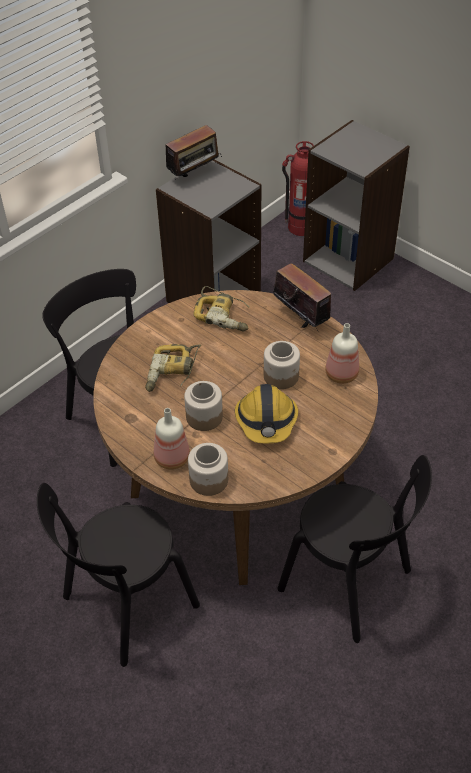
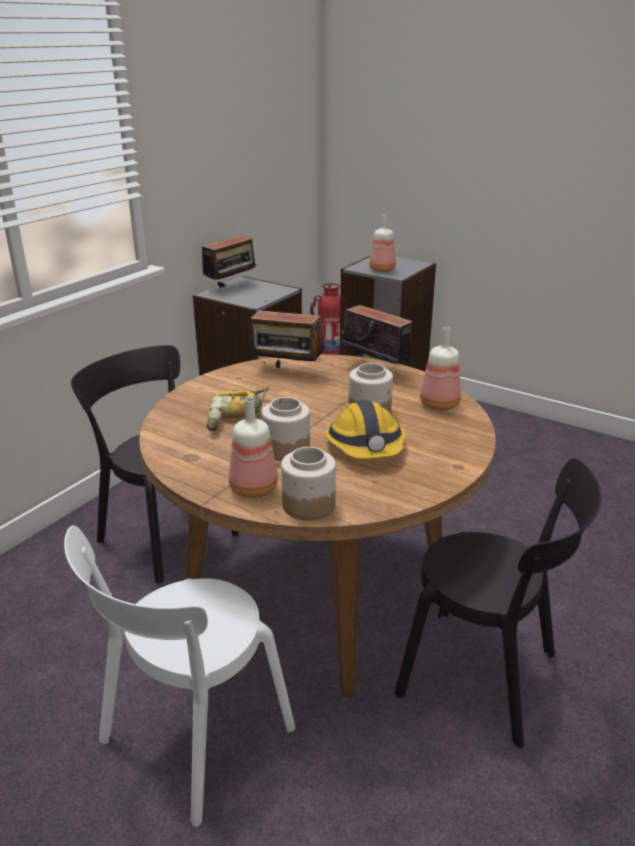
camera: 10 degrees left, 20 degrees down
(125, 605) = (191, 740): black chair -> white chair
(224, 315) = (287, 372): power drill -> radio
(350, 155) = (383, 270): none -> bottle

